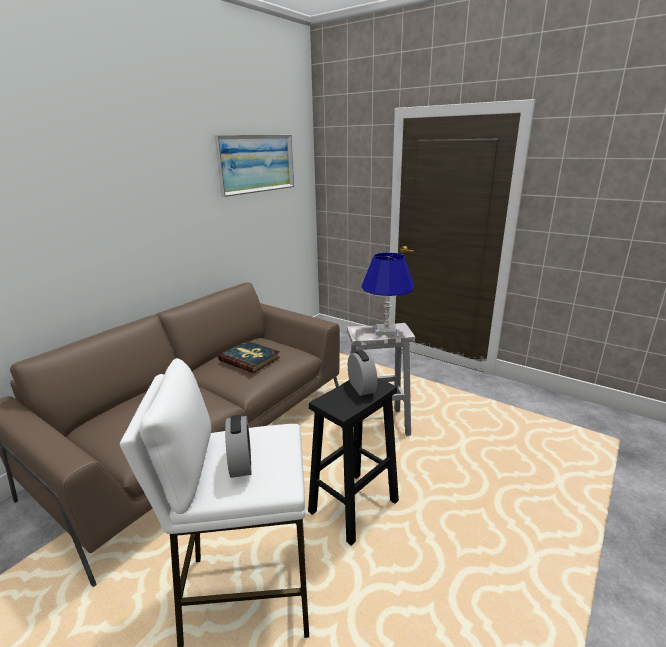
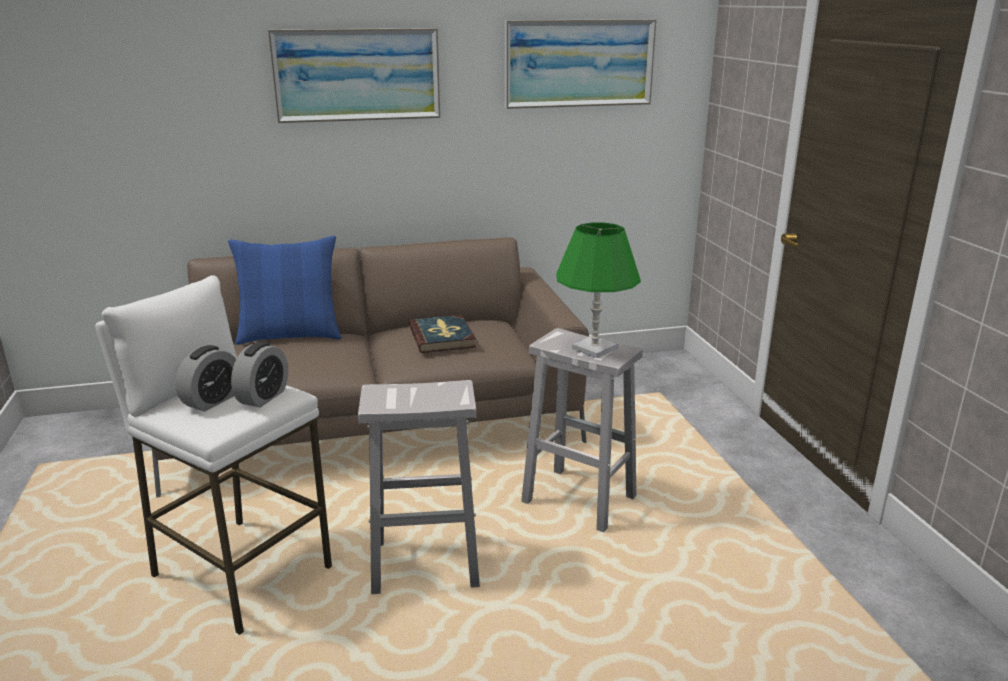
camera: 40 degrees right, 0 degrees up
(122, 179) = (357, 75): none -> picture
(132, 398) = (290, 336): none -> blue pillow
(354, 505) = (427, 564): black stool -> white stool
(361, 387) = (436, 393): alarm clock -> alarm clock (263, 397)
(386, 331) = (594, 349): blue table lamp -> green table lamp

